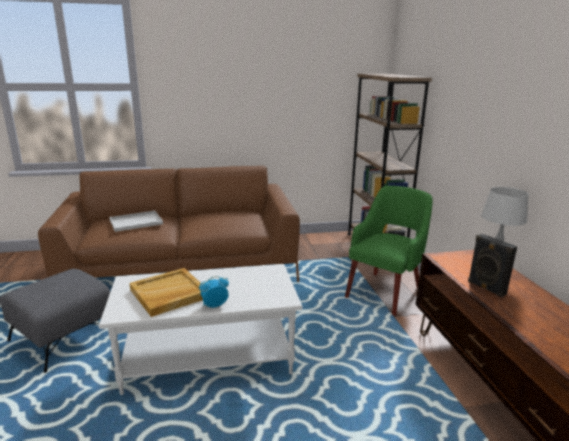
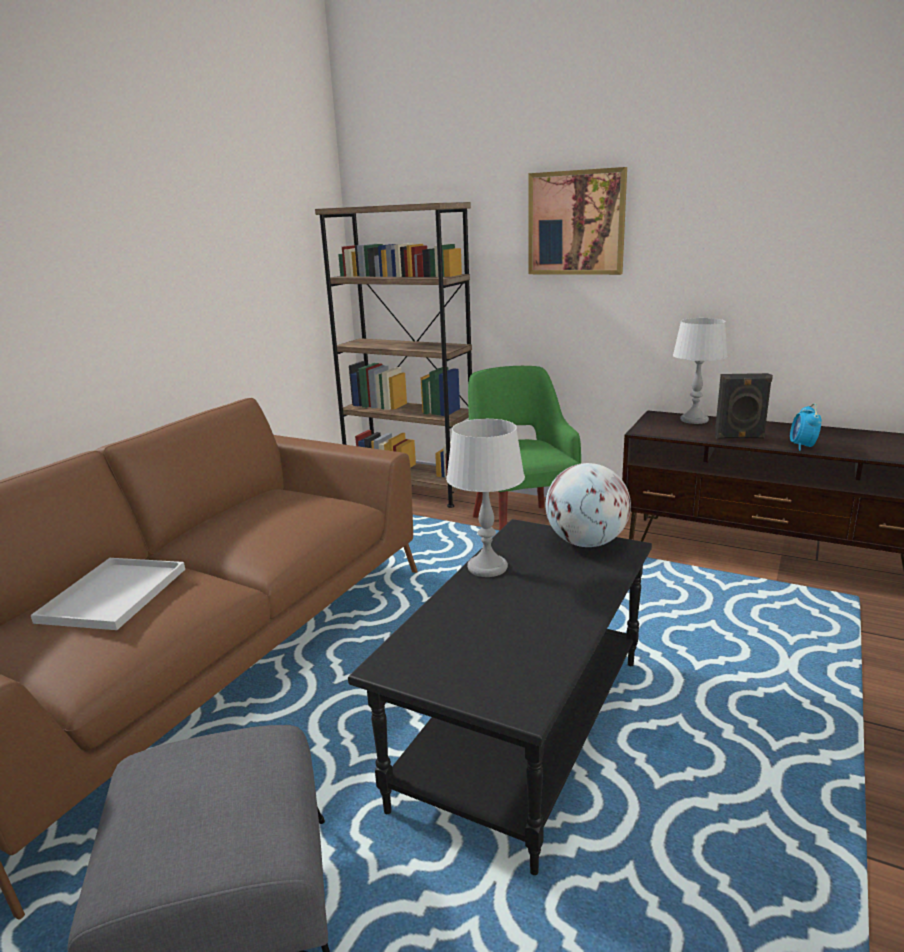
camera: 50 degrees left, 0 degrees up
(169, 294) = (502, 633): beige tray -> none
(208, 358) = (522, 728): white coffee table -> black coffee table
(214, 305) = (587, 603): alarm clock -> alarm clock (802, 446)
(224, 273) = (487, 567): none -> grey table lamp
(278, 288) = (586, 543): none -> globe
(474, 100) = (576, 223): none -> picture

